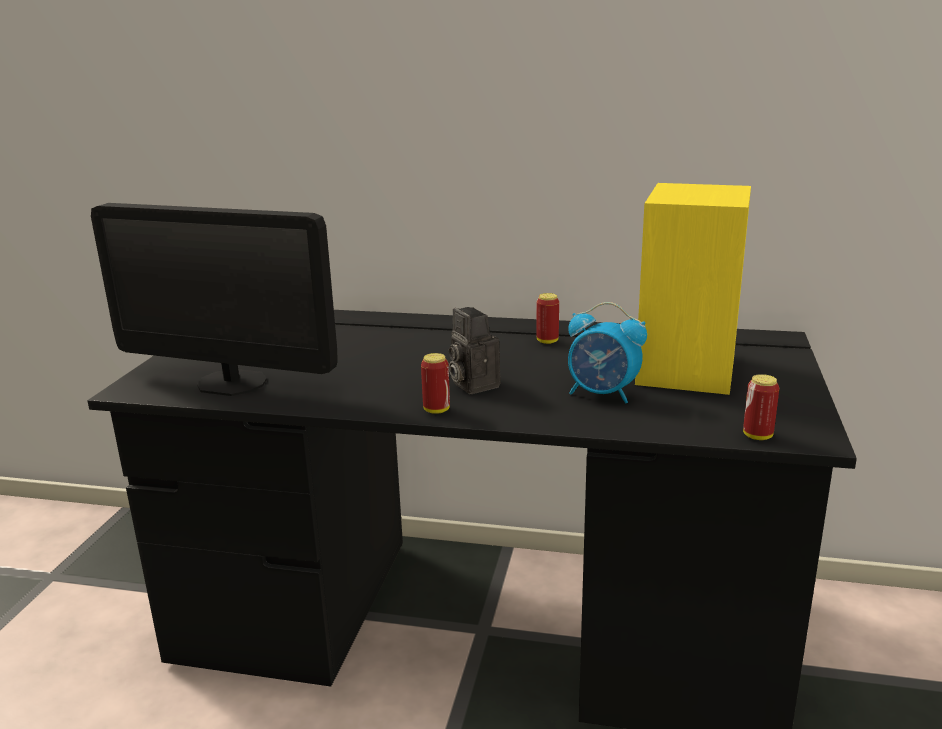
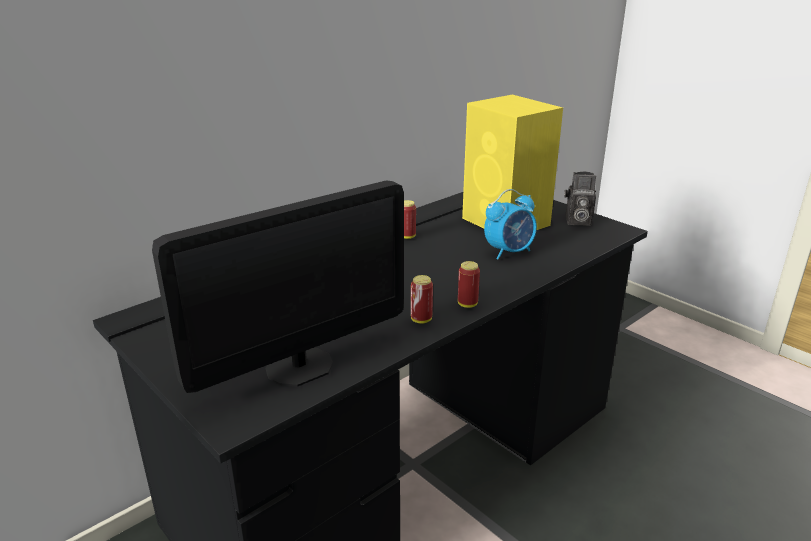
camera: 55 degrees left, 5 degrees up
(472, 384) = (442, 280): camera -> camera (576, 221)
(757, 436) = (605, 239): can -> can (421, 320)

